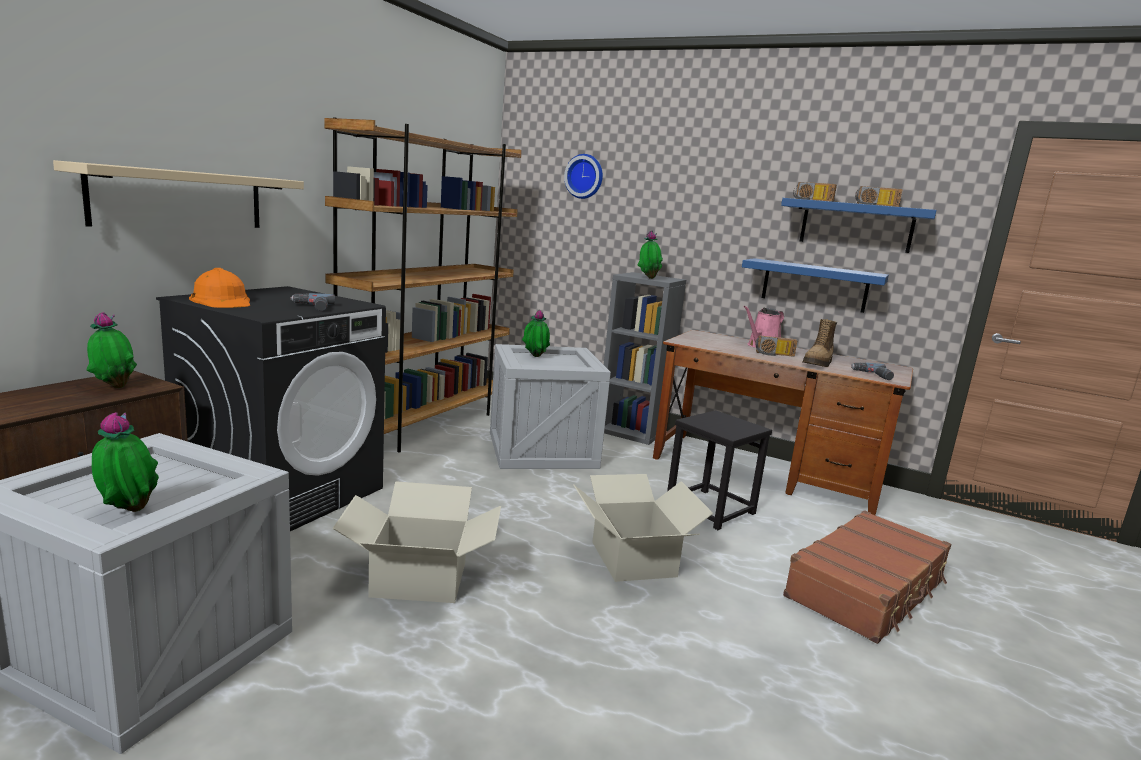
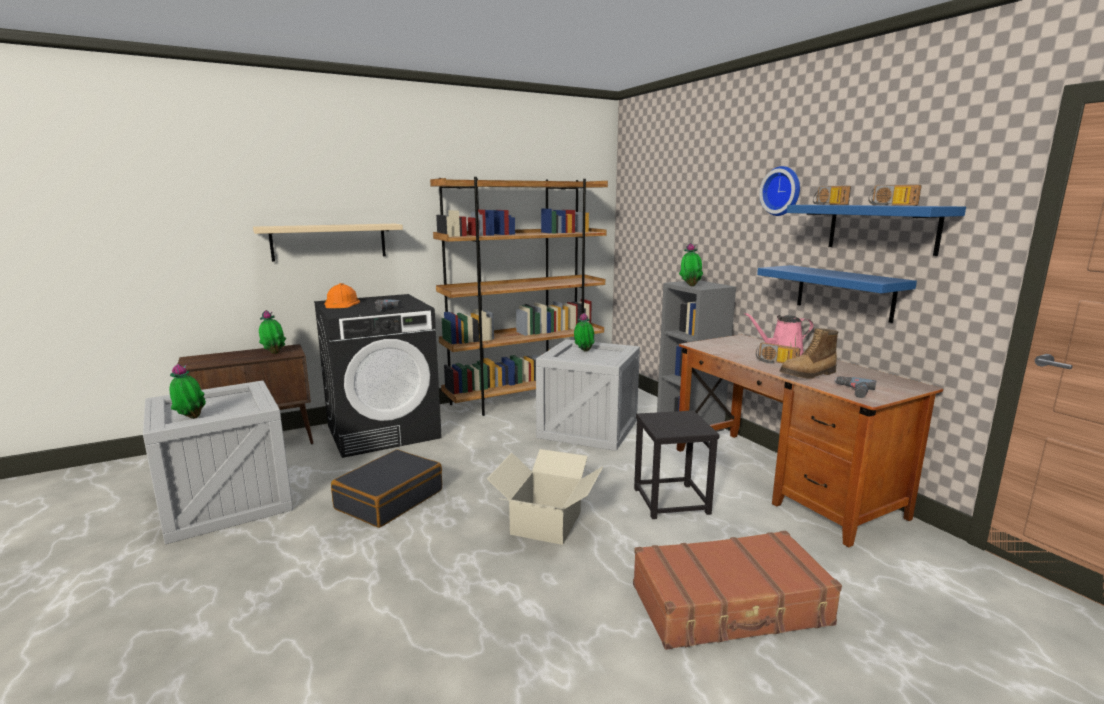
camera: 35 degrees right, 0 degrees up
(419, 580) = (389, 499): cardboard box -> black suitcase
(585, 176) = (666, 197): wall clock -> wall clock (782, 191)

